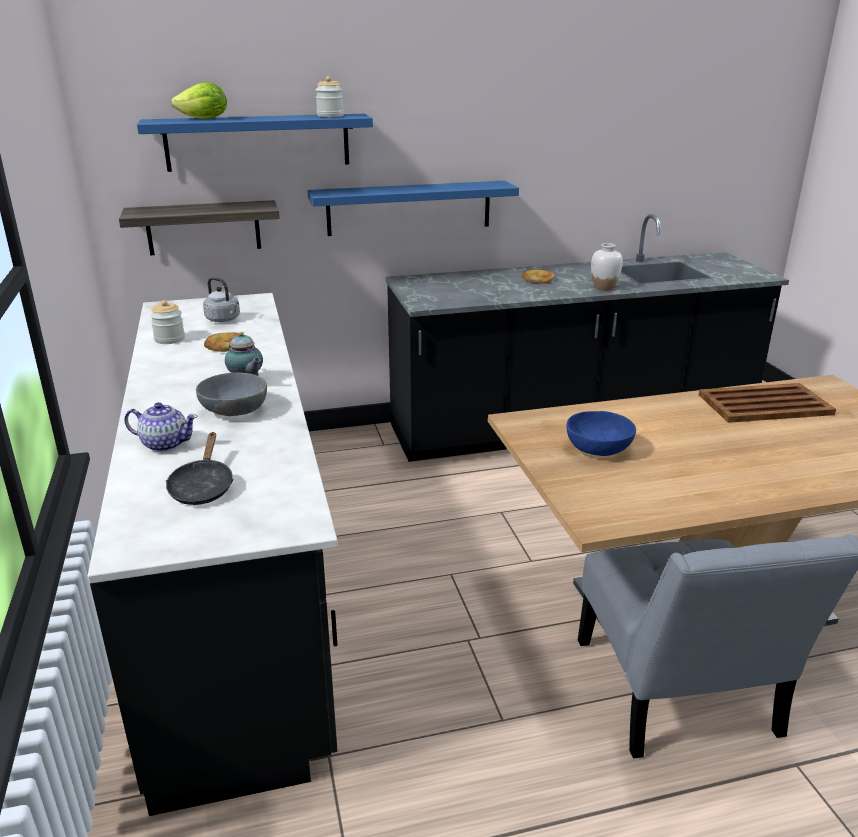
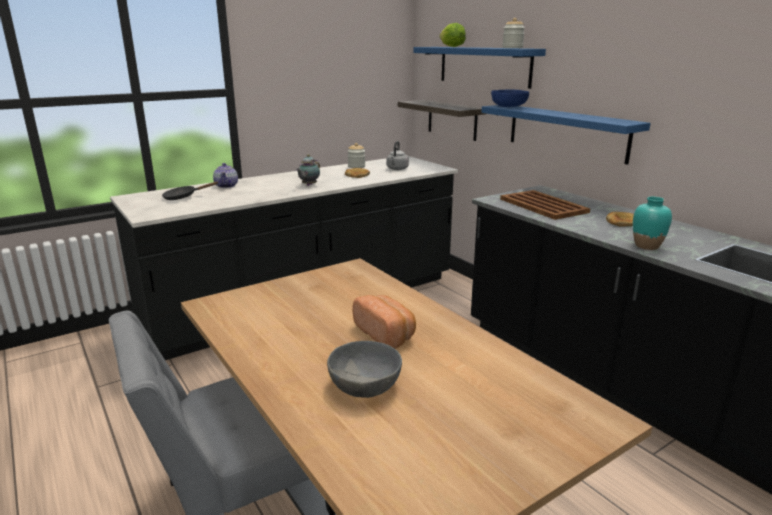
camera: 70 degrees right, 5 degrees down
(235, 410) = (270, 189): grey bowl -> grey bowl (365, 385)
(599, 449) = (323, 297): blue bowl -> blue bowl (508, 106)
(604, 288) = (646, 246): white vase -> turquoise vase
(697, 430) = (386, 334): none -> bread
(763, 404) = (484, 369): brown tray -> brown tray (542, 205)

